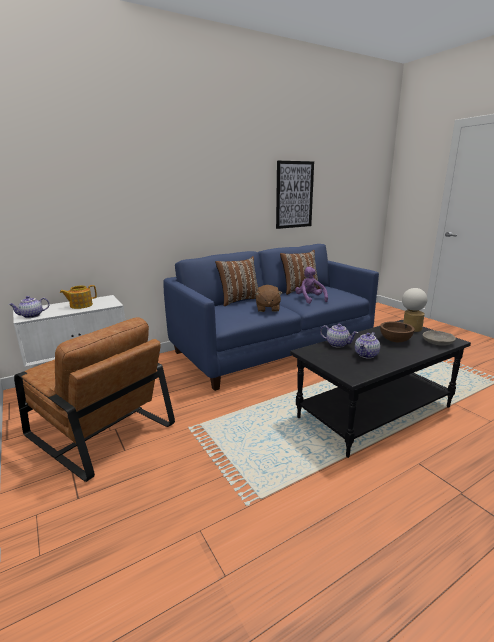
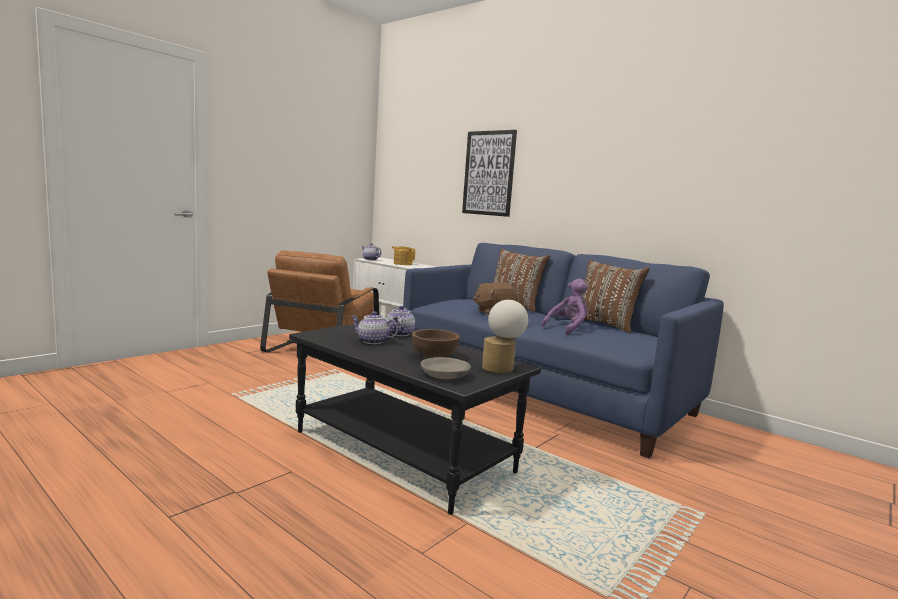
camera: 70 degrees right, 10 degrees down
(294, 195) = (689, 183): picture -> picture (489, 173)

